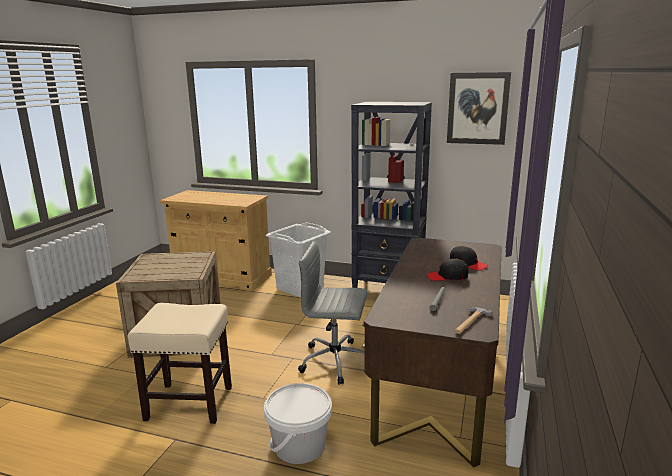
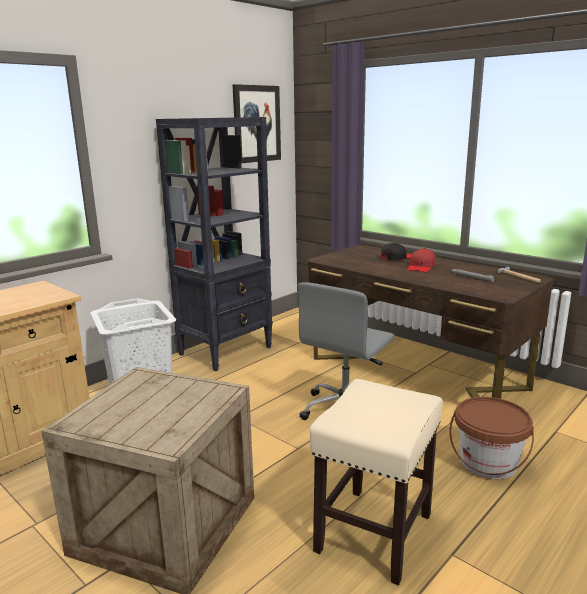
camera: 65 degrees left, 0 degrees up
(299, 446) = (488, 462): white bucket -> brown bucket
(447, 276) = (421, 267): black cap -> red cap

